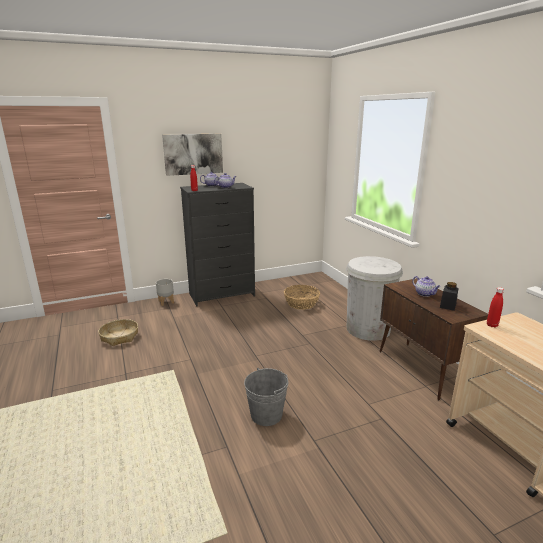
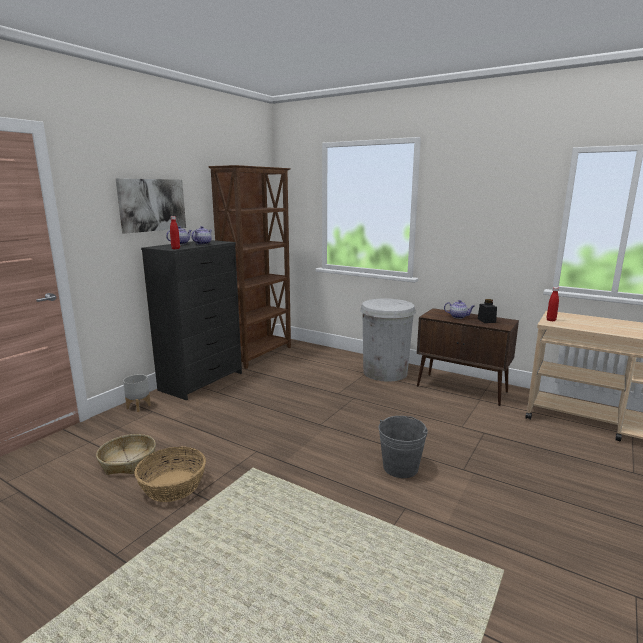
camera: 35 degrees left, 5 degrees down
(286, 284) = (259, 354): none -> brown bookcase
(301, 303) = (298, 367): basket -> basket (172, 485)

